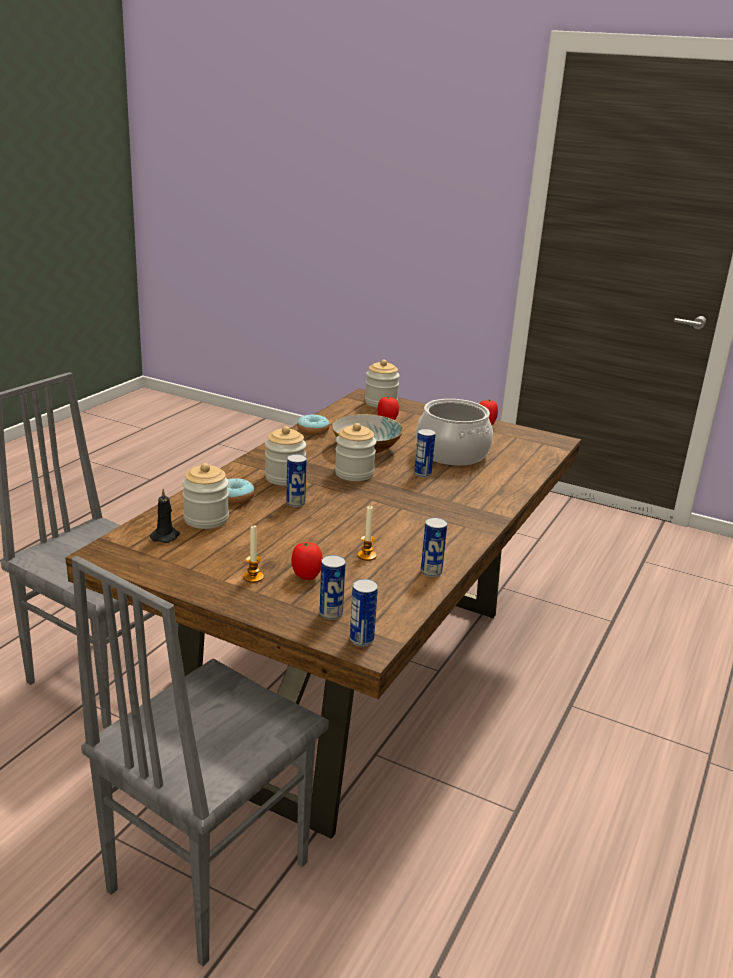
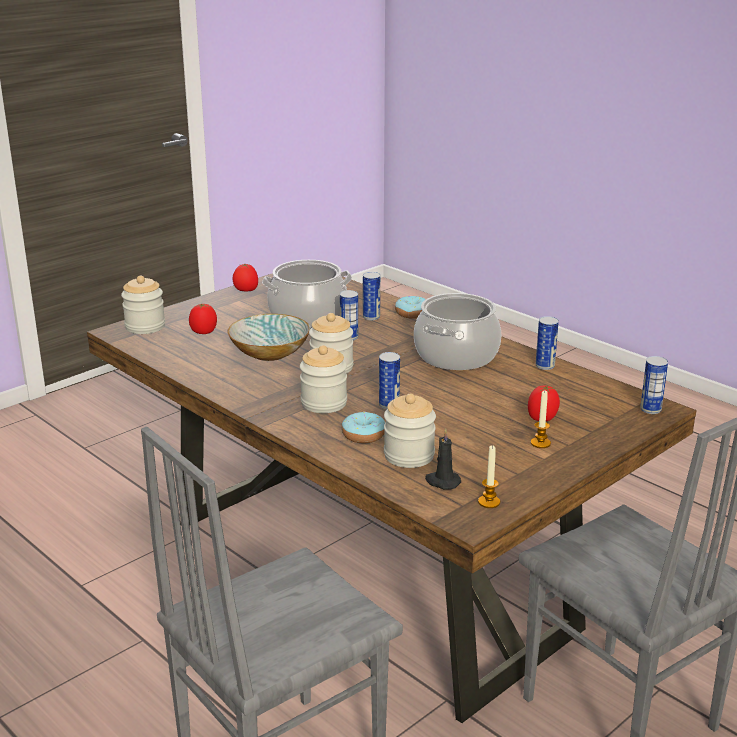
camera: 70 degrees left, 0 degrees up
(313, 430) = (202, 373): donut -> donut (412, 313)
(331, 613) = (609, 416): can -> can (371, 317)
(366, 556) = (510, 387): candle -> candle (489, 502)
(421, 524) = (456, 355): none -> cooking pot

